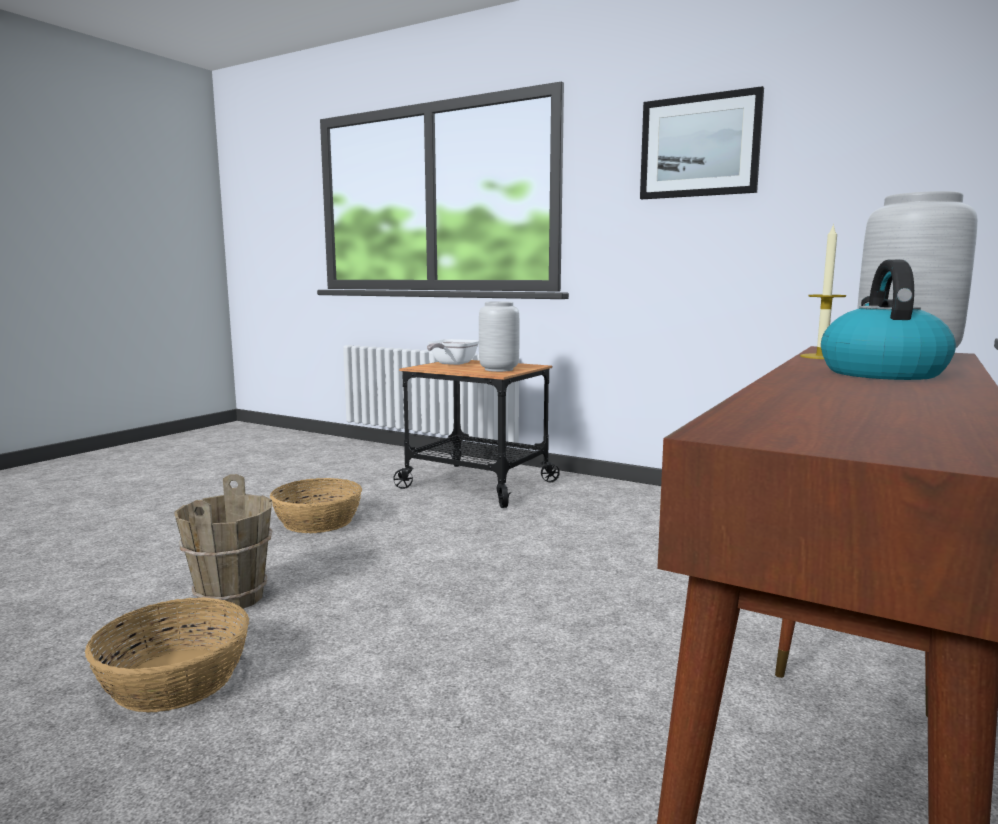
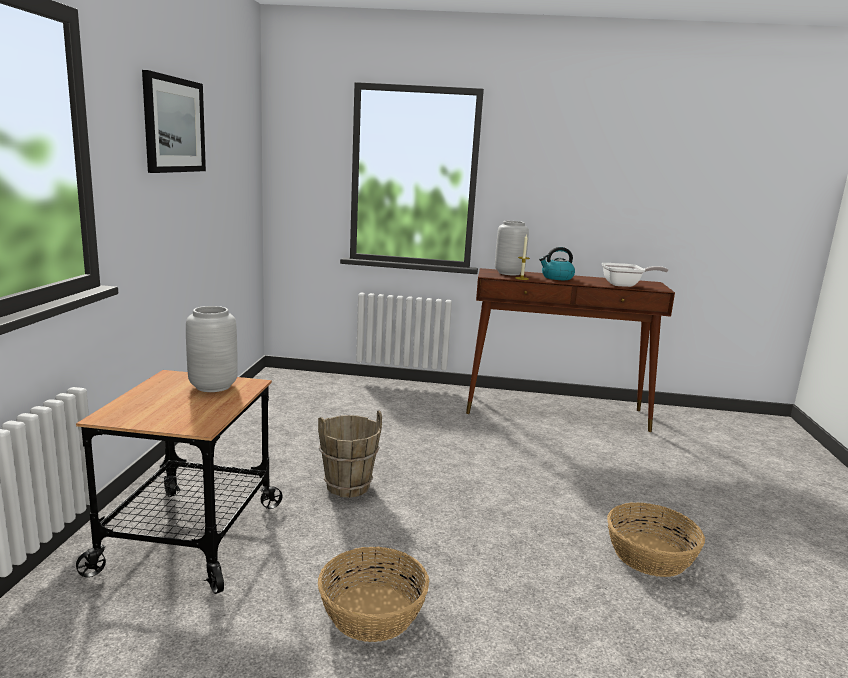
camera: 115 degrees left, 5 degrees up
(232, 598) = (560, 584): brown bucket -> brown bucket (347, 486)
(451, 364) = (156, 415): frying pan -> frying pan (625, 285)

